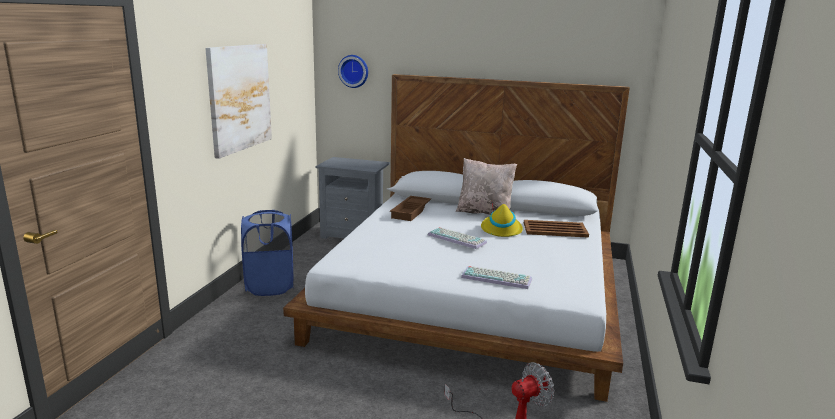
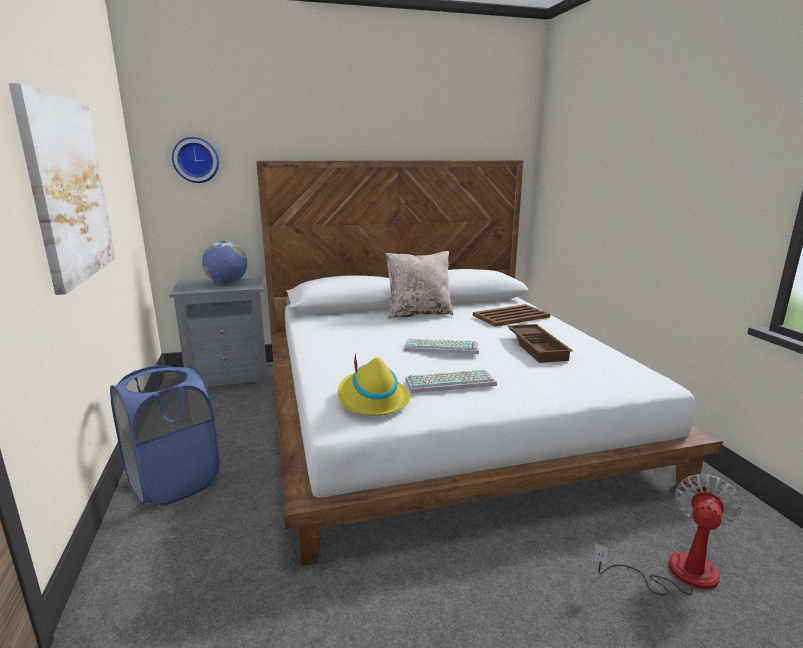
camera: 30 degrees left, 0 degrees up
(359, 163) = (227, 283): none -> globe
(411, 212) = (343, 328): brown tray -> brown tray (538, 347)
(497, 278) = (551, 382): keyboard -> keyboard (451, 382)
(501, 229) = (465, 327): yellow hat -> yellow hat (372, 399)

